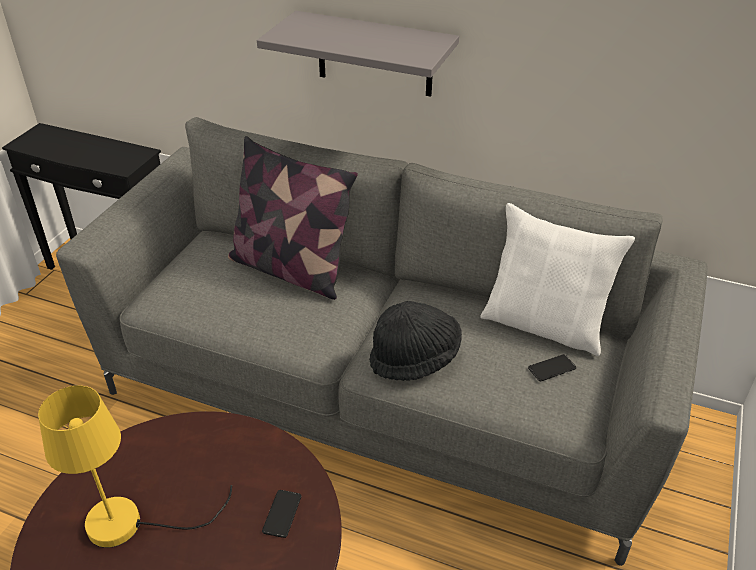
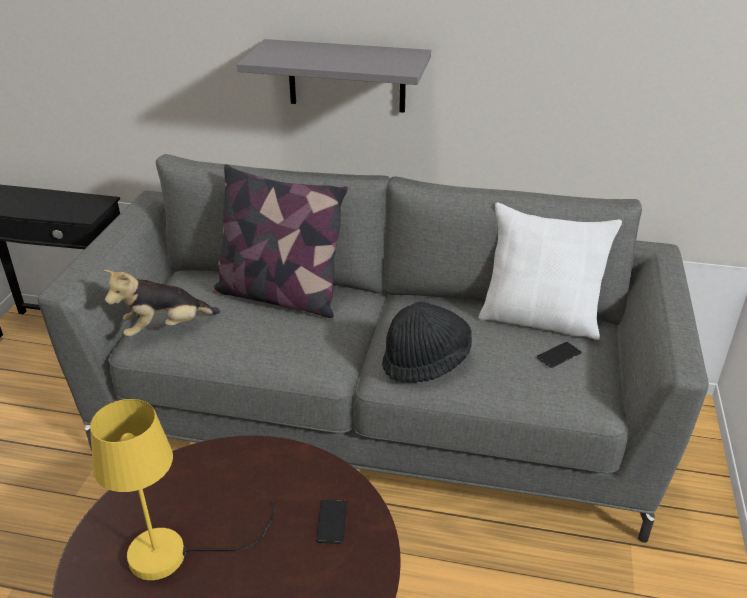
camera: 10 degrees left, 5 degrees down
(174, 292) = (165, 328): none -> plush toy

